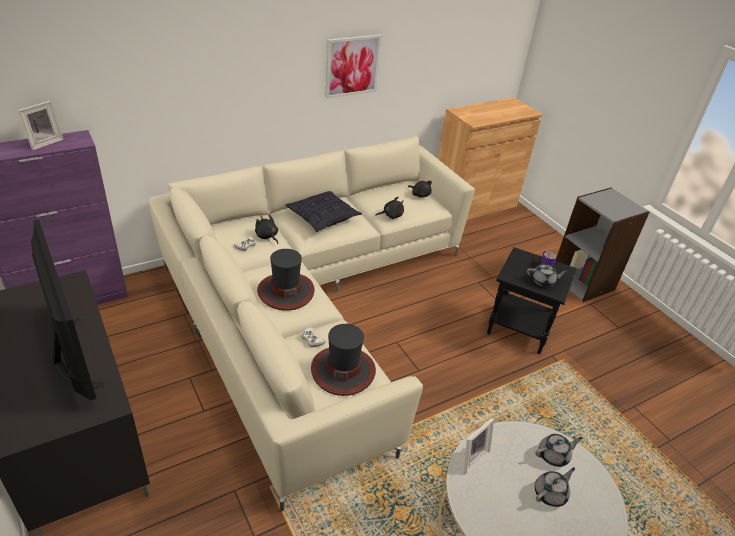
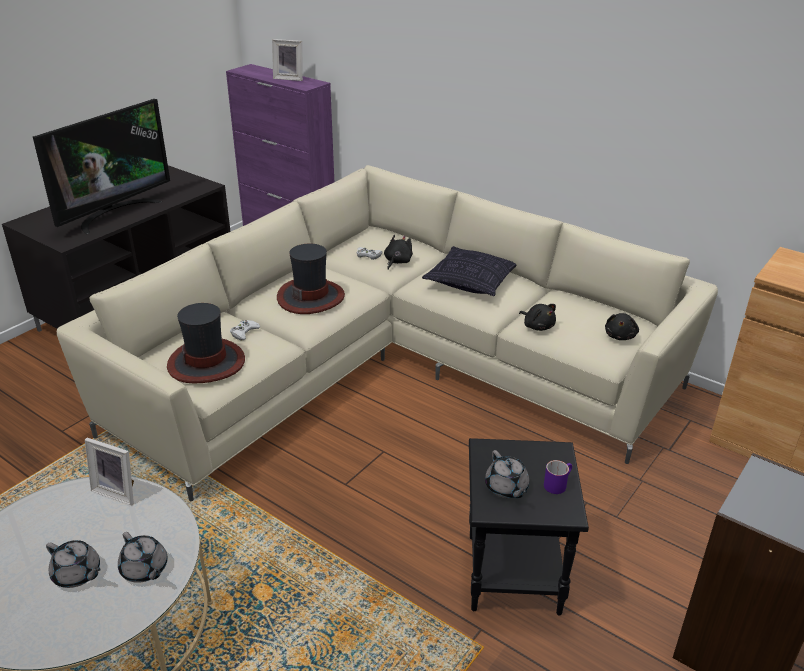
camera: 70 degrees right, 5 degrees down
(352, 66) = (617, 111): picture -> none

